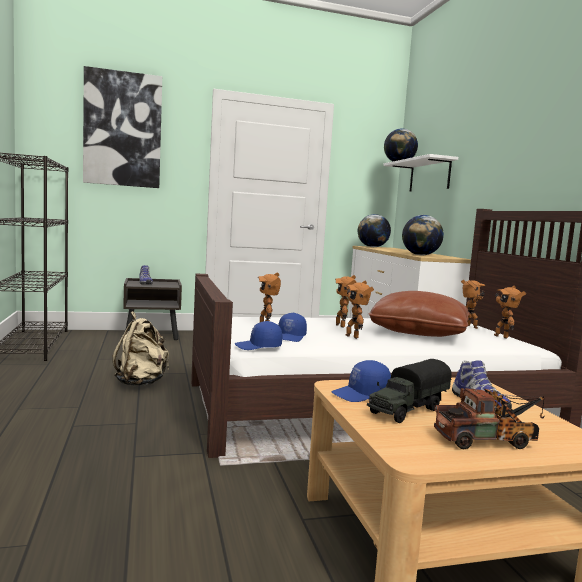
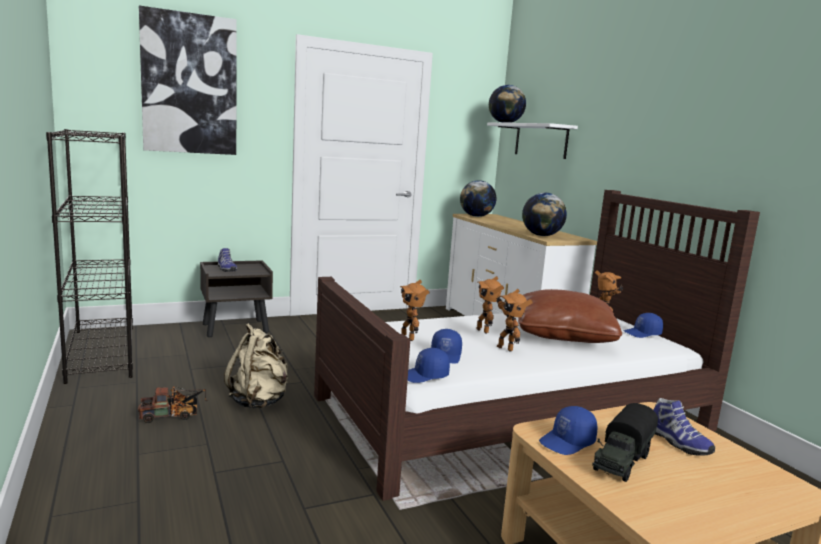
camera: 10 degrees left, 5 degrees up
(490, 440) = (715, 496): toy truck -> toy truck (173, 416)
(502, 336) = (642, 334): toy robot -> blue cap

